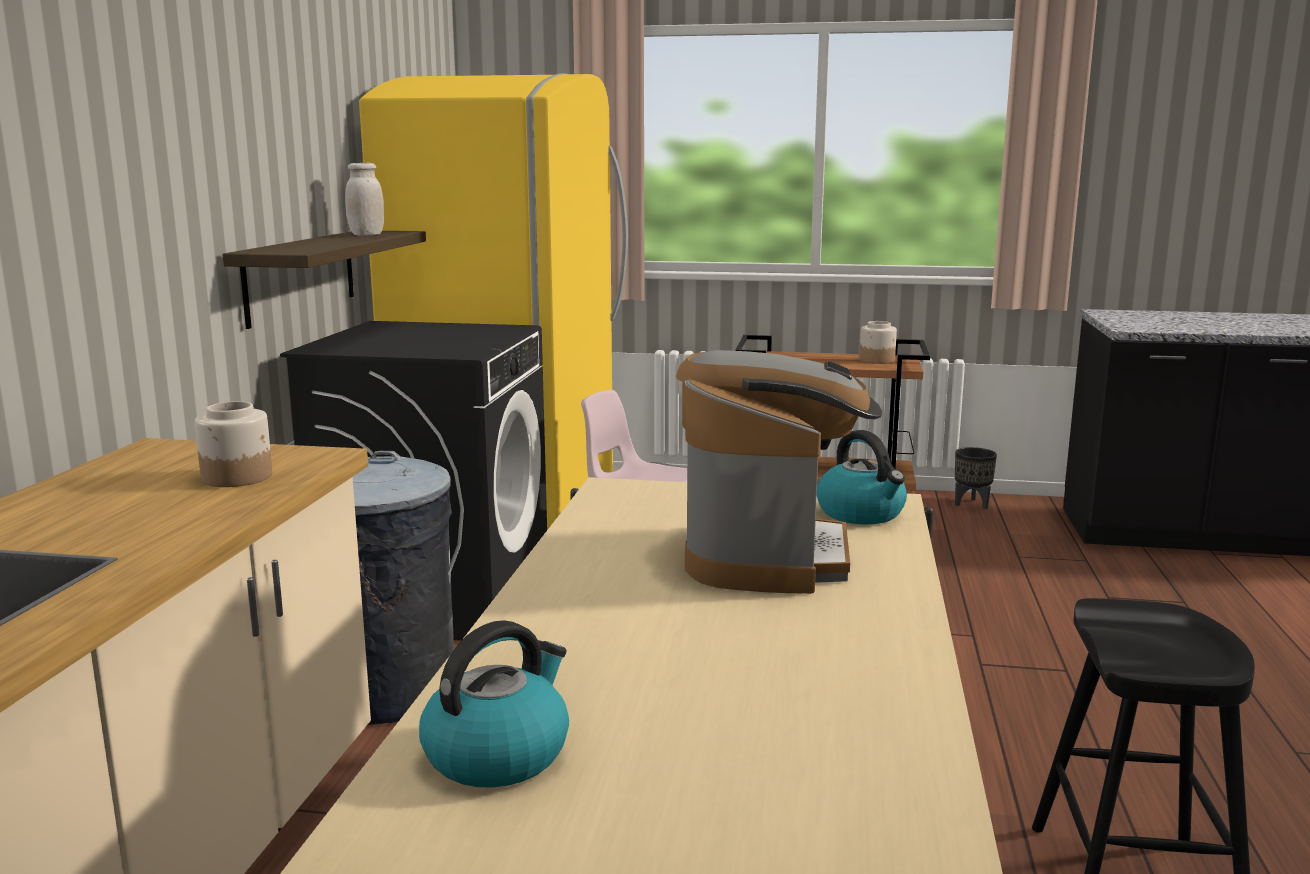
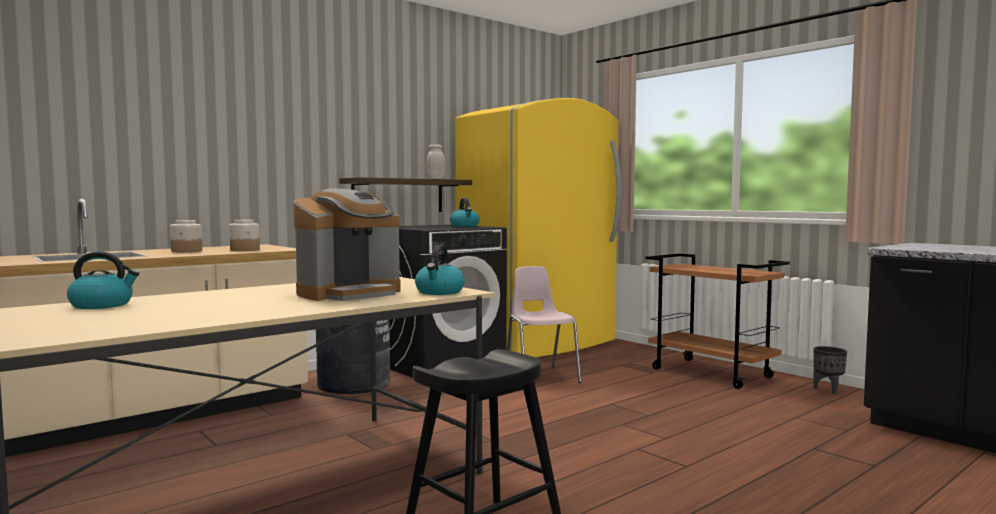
camera: 40 degrees right, 10 degrees down
(452, 328) = (465, 226): none -> kettle
(877, 360) = (744, 271): jar -> jar (187, 251)

